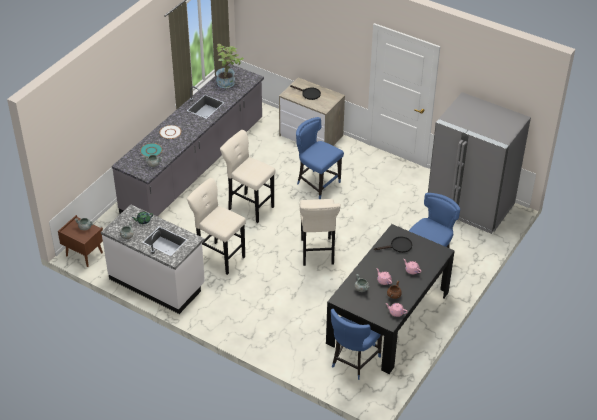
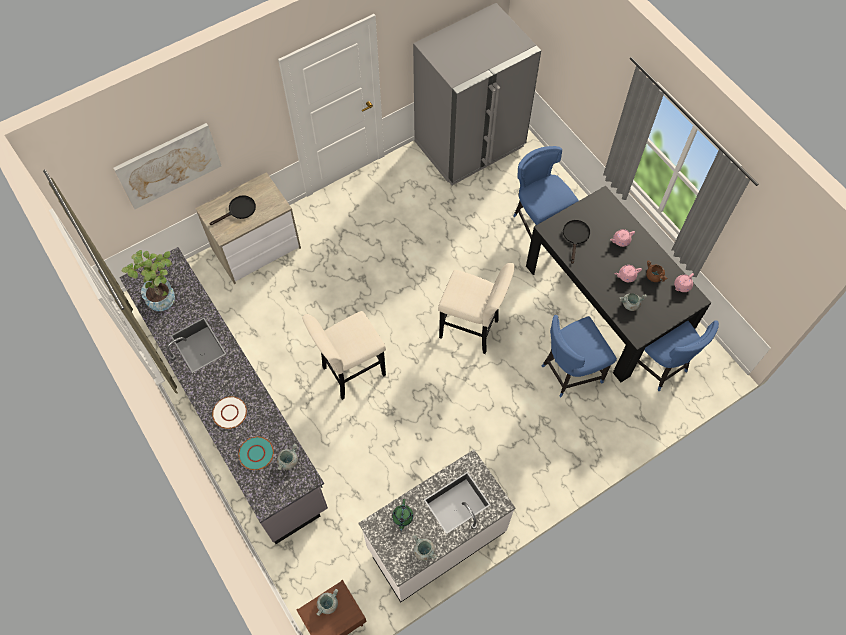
camera: 65 degrees left, 20 degrees up
(219, 257) = (425, 444): beige stool -> none
(295, 33) = (169, 165): none -> picture
(317, 183) = (349, 279): blue chair -> blue chair (569, 372)

